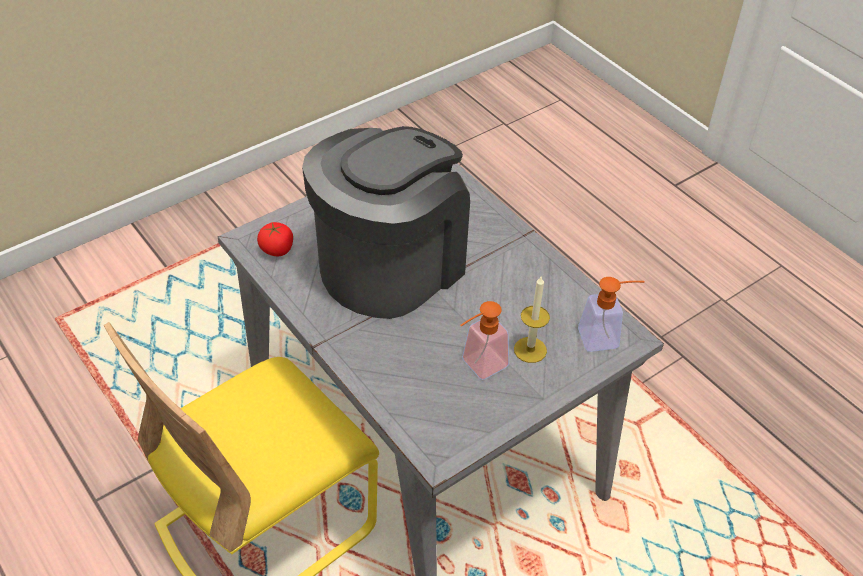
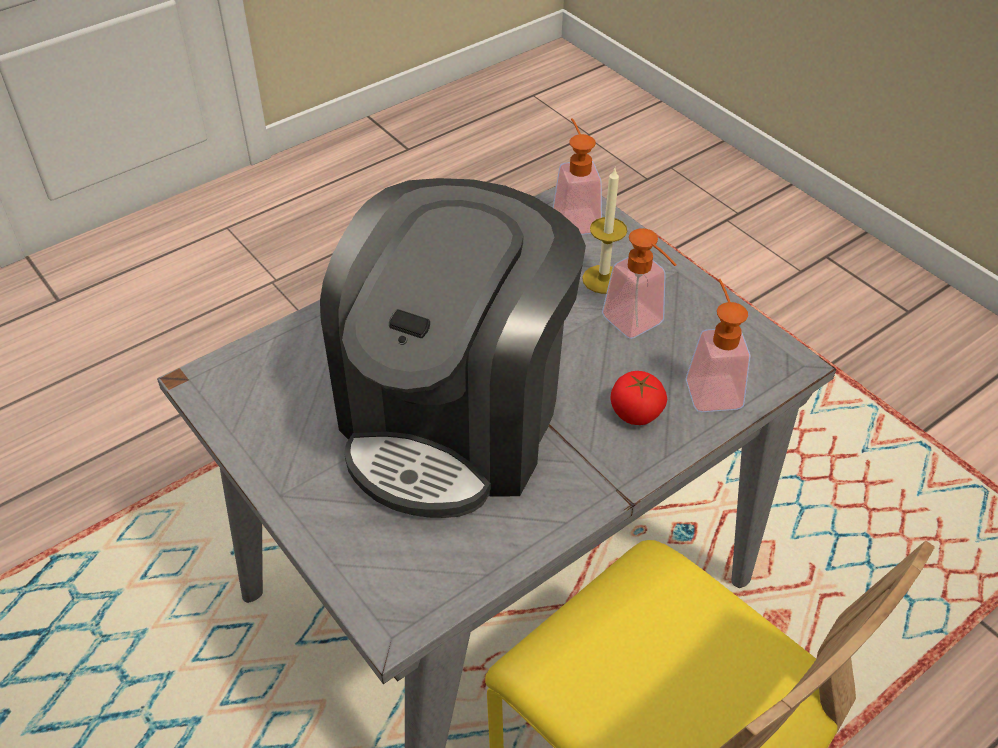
camera: 90 degrees left, 0 degrees up
(277, 249) = (420, 572): tomato -> tomato (635, 413)
(390, 265) = (455, 418): coffee machine -> coffee machine turned 105 degrees counterclockwise
(415, 402) = (711, 386): none -> soap dispenser

